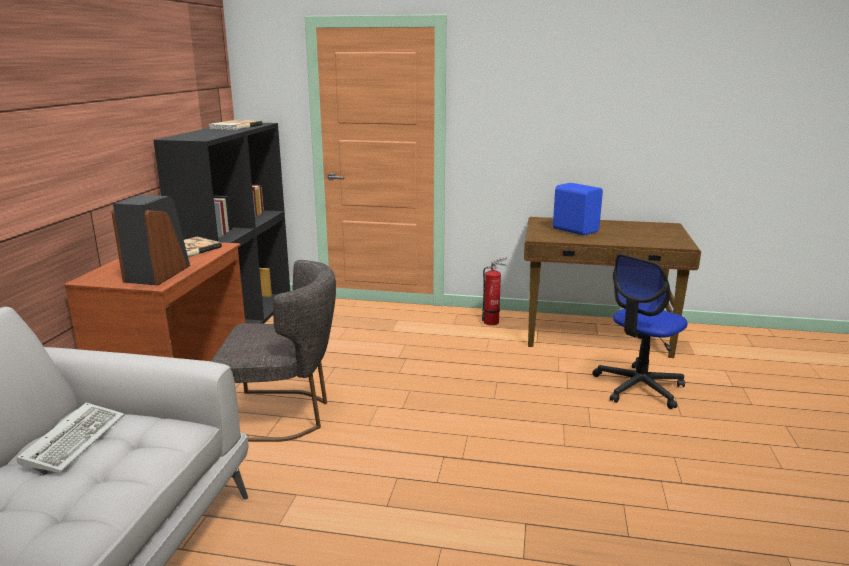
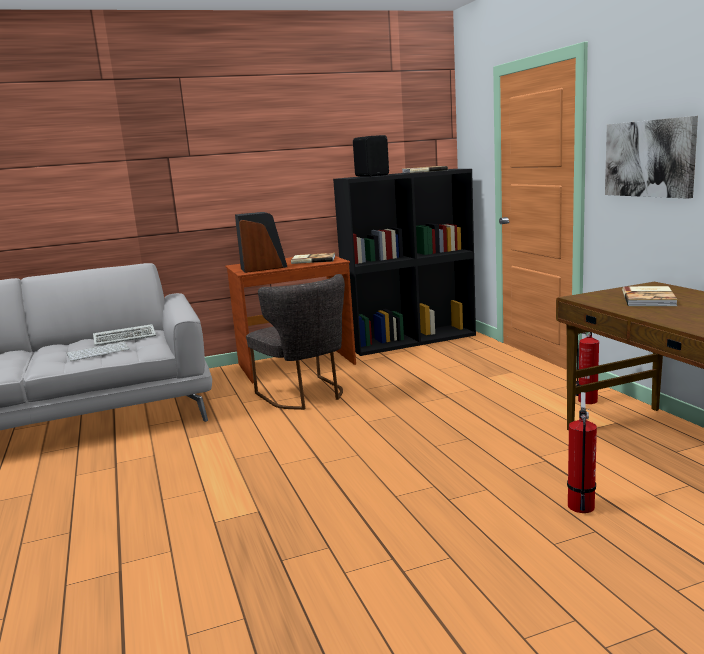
camera: 60 degrees right, 5 degrees down
(104, 474) = (99, 352): none -> keyboard
(202, 134) = (372, 175): none -> black speaker
(522, 121) = (649, 158): none -> picture
(575, 230) = (650, 298): blue speaker -> book
(638, 387) = (581, 504): office chair -> fire extinguisher

